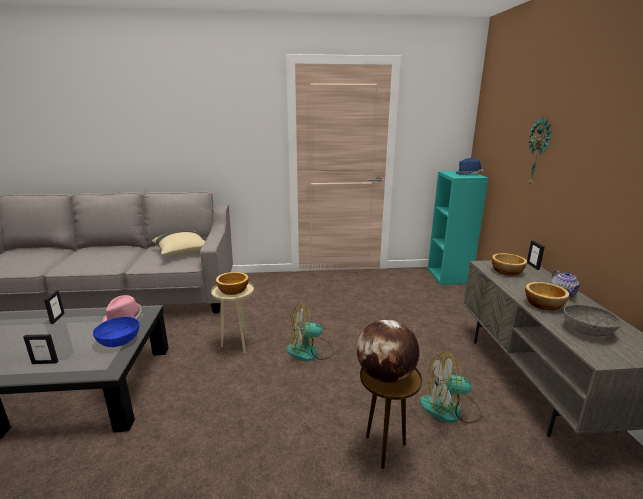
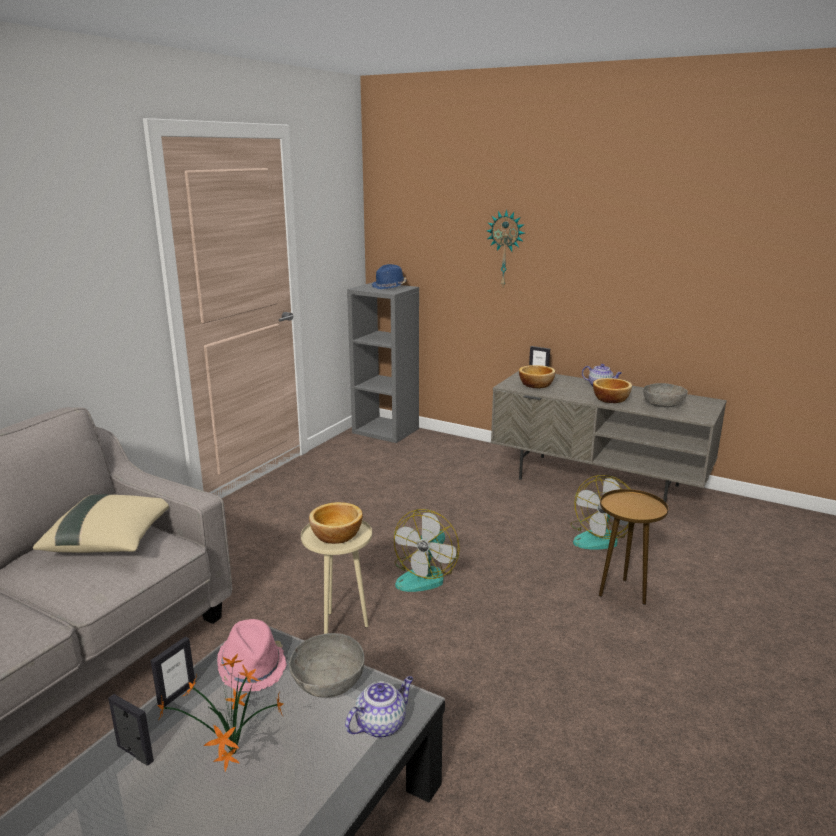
camera: 55 degrees left, 0 degrees up
(45, 362) = (311, 777): picture frame -> picture frame (176, 694)
(58, 338) = (233, 756): none -> potted plant
(88, 367) = (381, 724): none -> teapot
(119, 341) = (328, 682): blue bowl -> grey bowl
(385, 376) = (630, 507): globe -> none
(449, 276) = (386, 430): turquoise bookcase -> grey bookcase

